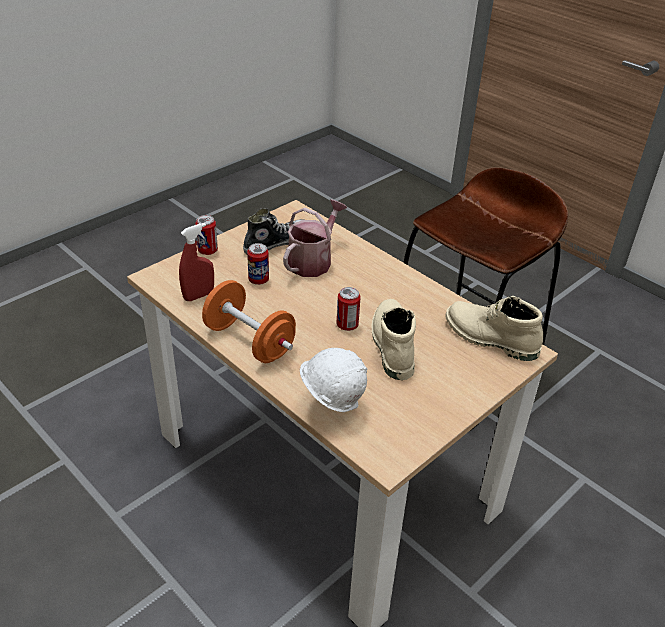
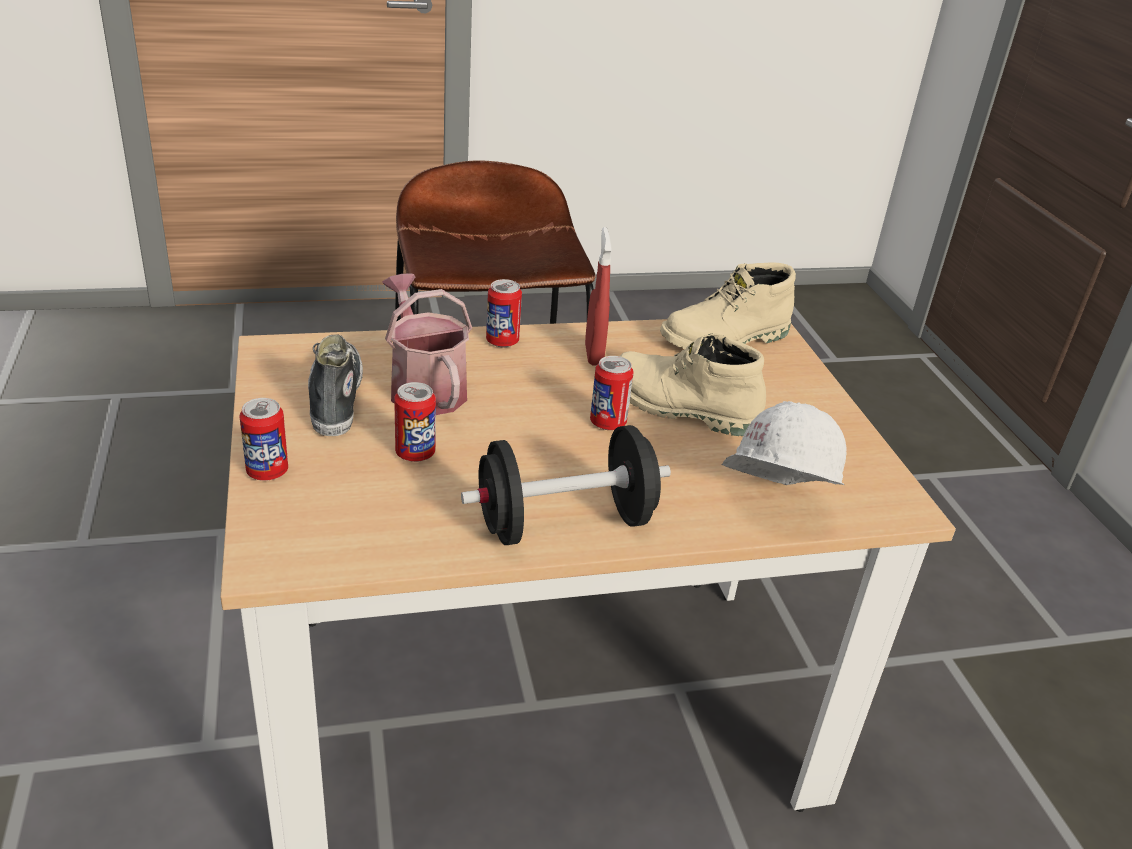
camera: 60 degrees left, 5 degrees down
(198, 296) = (388, 530): red spray bottle -> red spray bottle (594, 354)
(249, 341) = (564, 523): orange dumbbell -> black dumbbell
(382, 266) = (502, 341): none -> can

